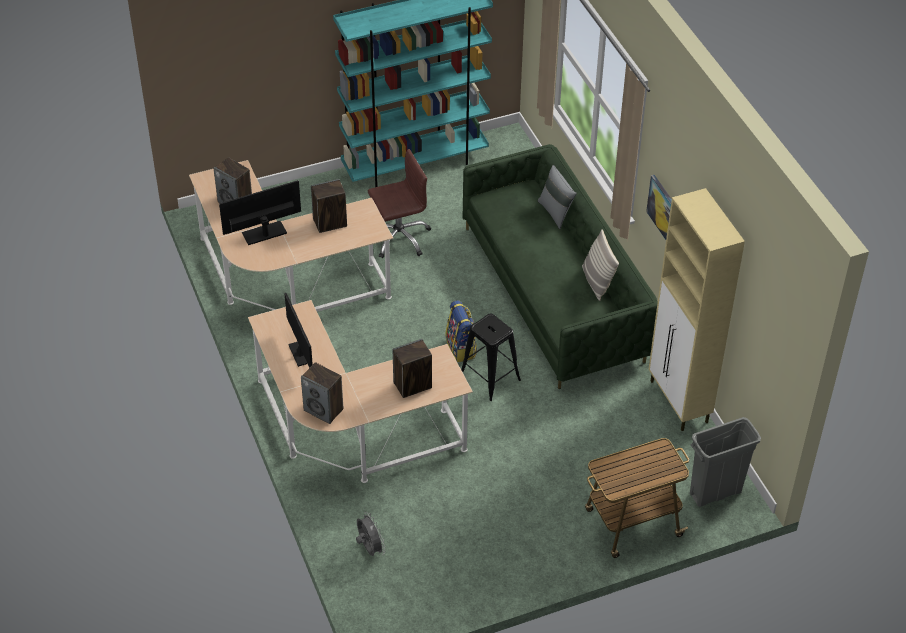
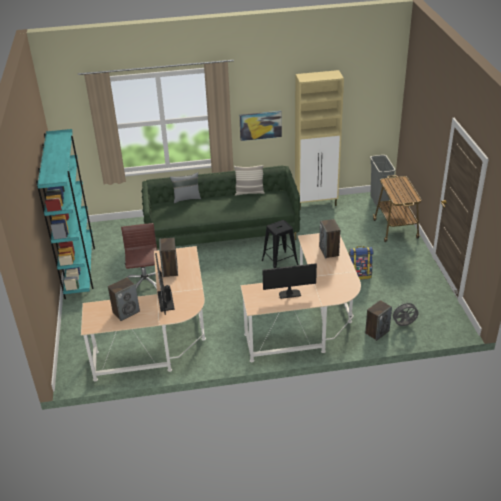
camera: 75 degrees left, 10 degrees down
(324, 410) = (342, 288): speaker -> speaker (377, 332)
(461, 348) = (253, 270): backpack -> backpack (359, 275)

